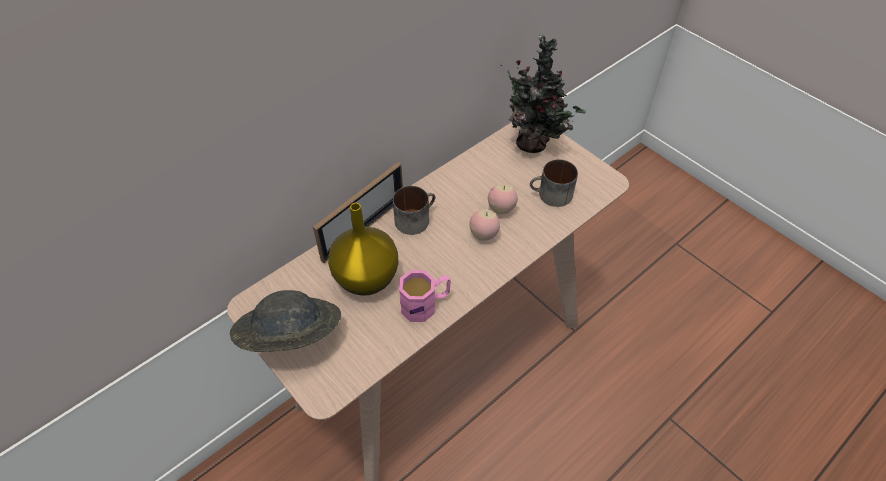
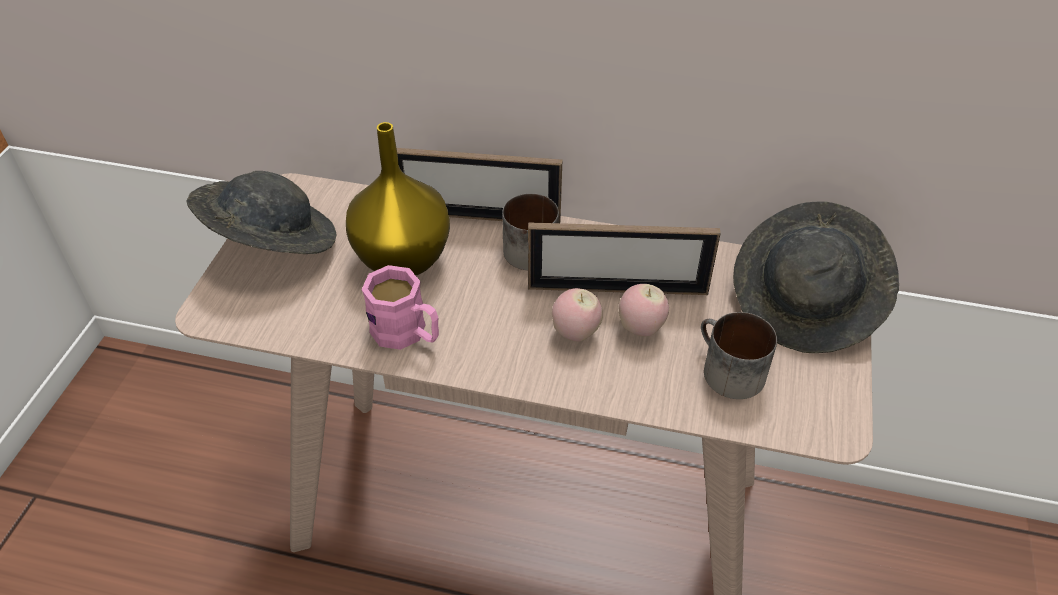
camera: 55 degrees right, 5 degrees down
(469, 203) = (617, 289): none -> picture frame
(535, 144) = (807, 303): potted plant -> grey hat

